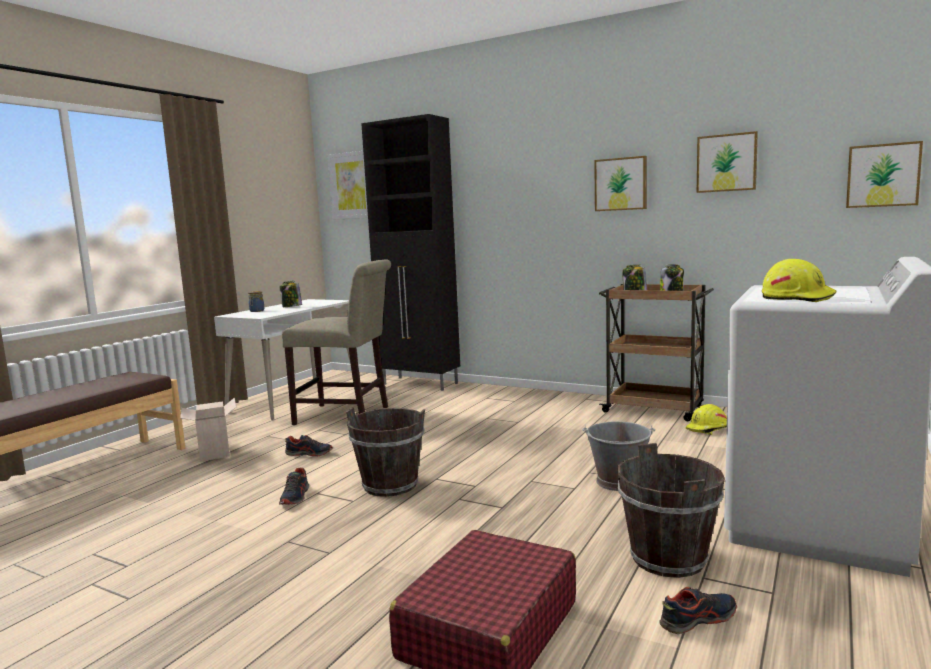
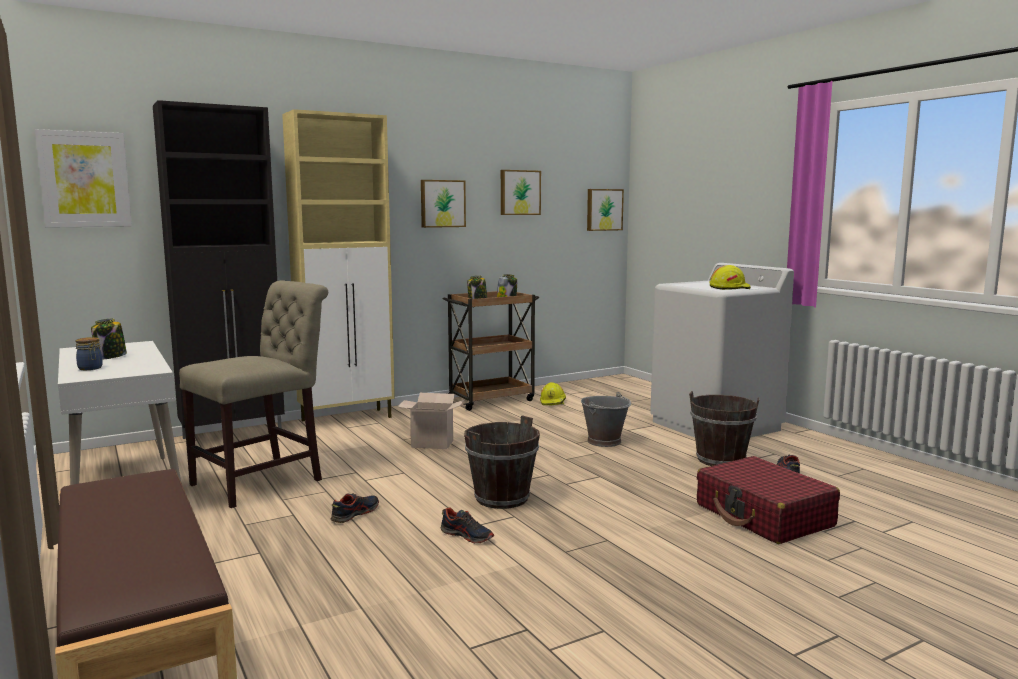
camera: 60 degrees left, 0 degrees up
(213, 452) = (242, 559): cardboard box -> cardboard box (430, 444)
(506, 392) = (348, 419): none -> beige cabinet

